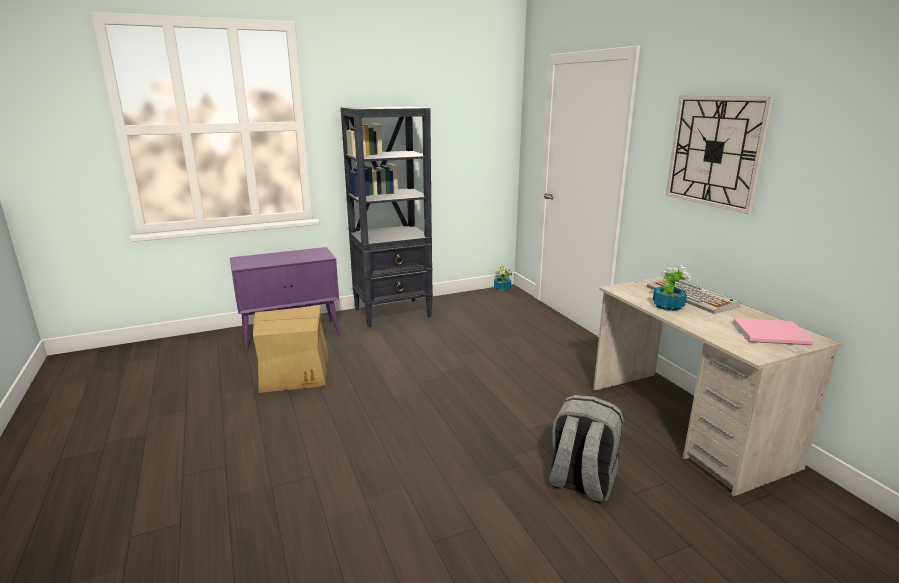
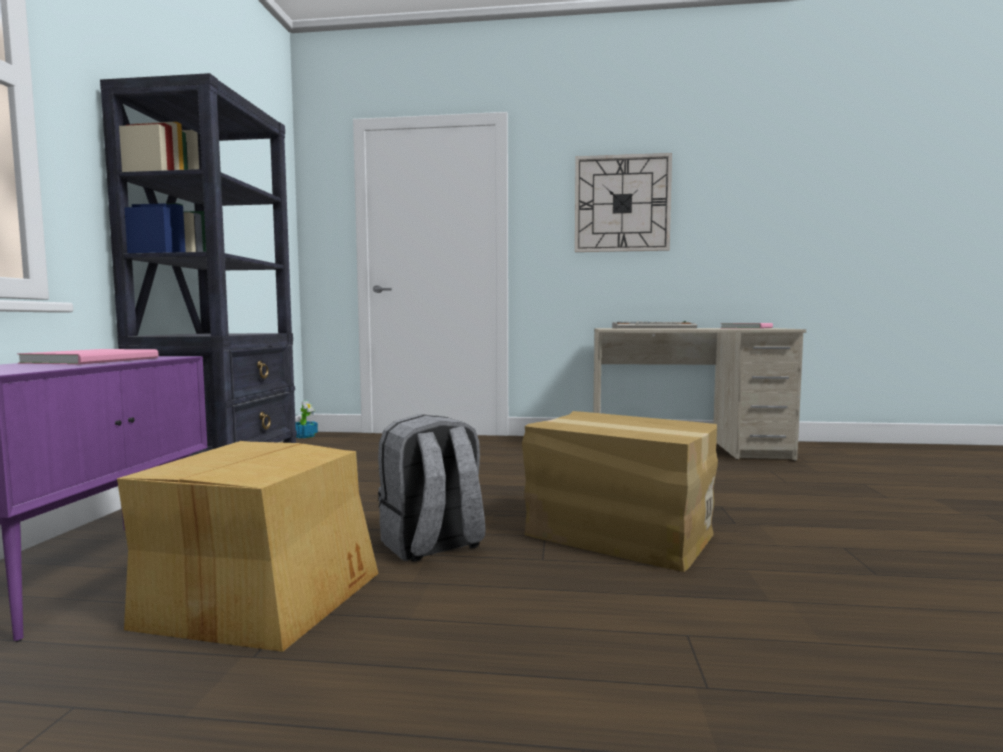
camera: 60 degrees left, 15 degrees down
(296, 256) = (97, 360): none -> pink book
(425, 434) = (618, 533): none -> cardboard box
(580, 483) = (763, 493): grey backpack -> grey backpack (432, 545)
(668, 306) = (670, 328): potted plant -> none

